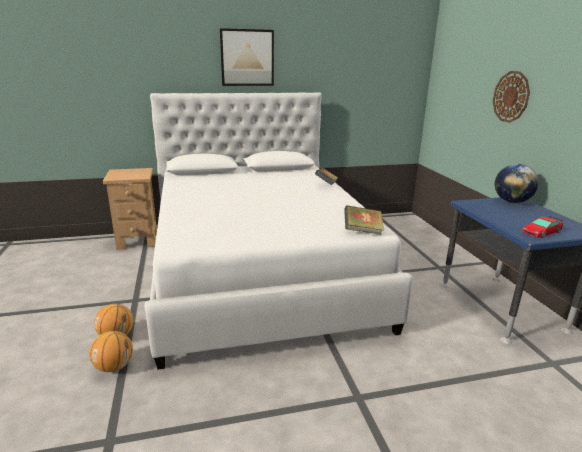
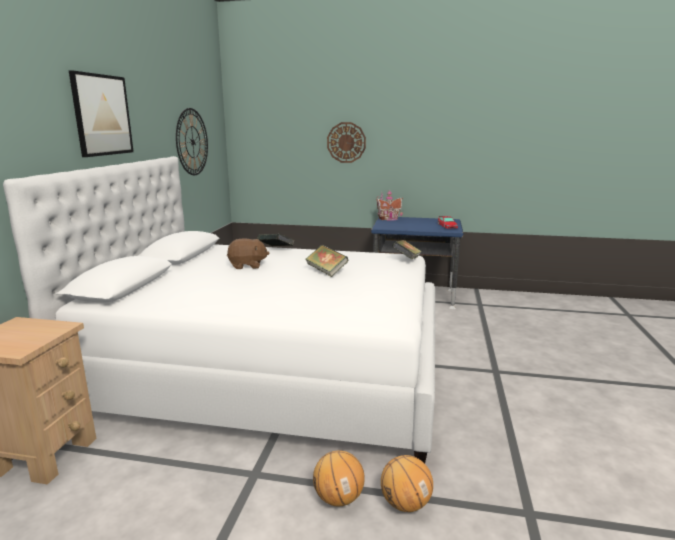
camera: 65 degrees left, 5 degrees down
(273, 186) = (247, 266): none -> brown plush toy
(286, 208) = (326, 271): none -> book
(362, 82) = (192, 142): none -> wall clock
(511, 201) = (389, 219): globe -> toy house

